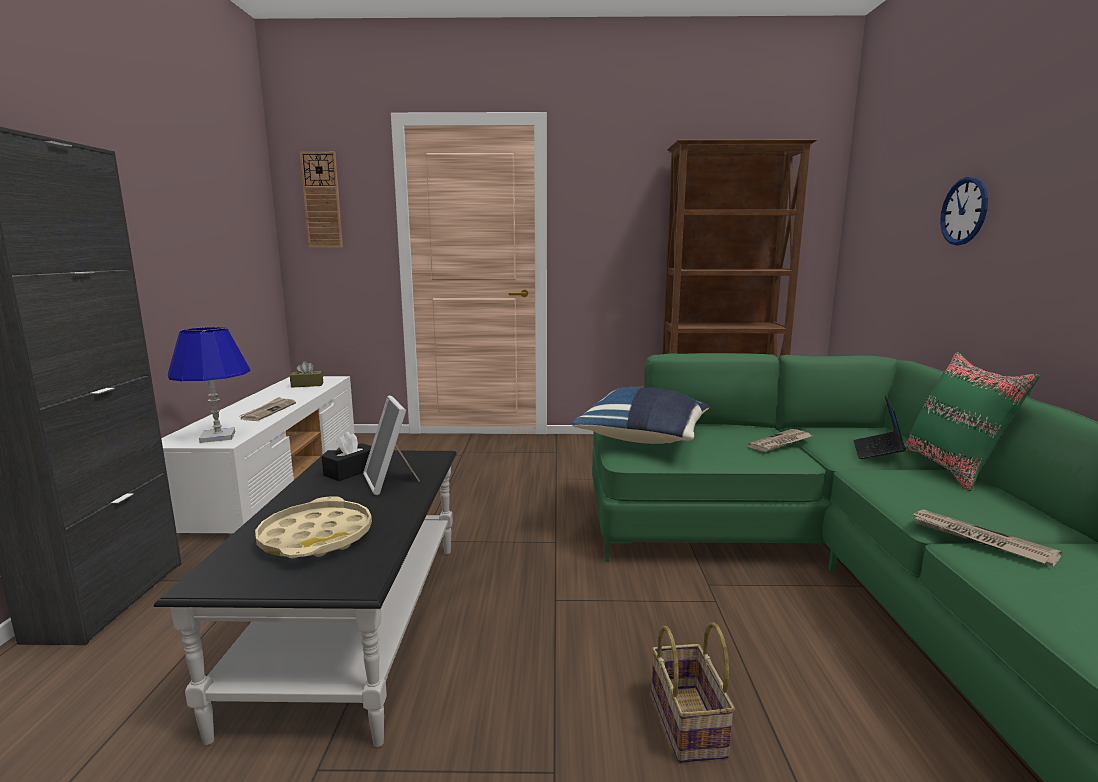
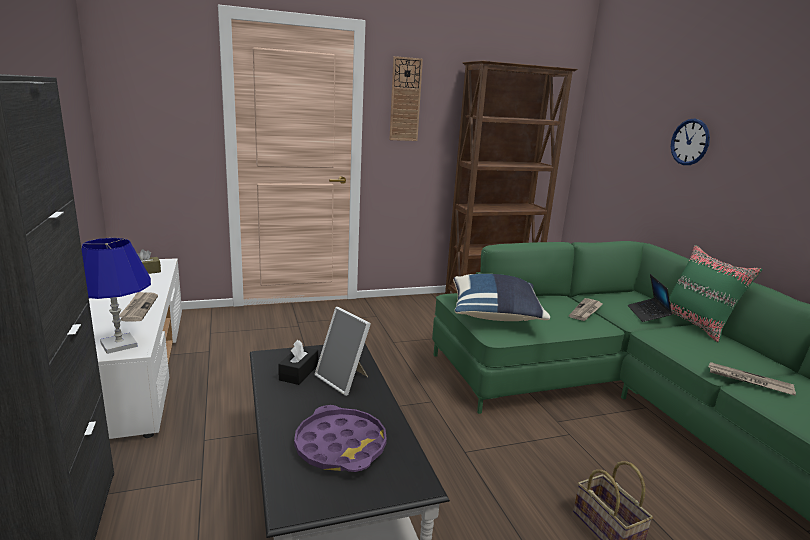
camera: 20 degrees left, 5 degrees up
(316, 538) = (340, 446): beige tray -> purple tray
(322, 200) = (143, 86): wall clock -> wall clock (405, 99)

